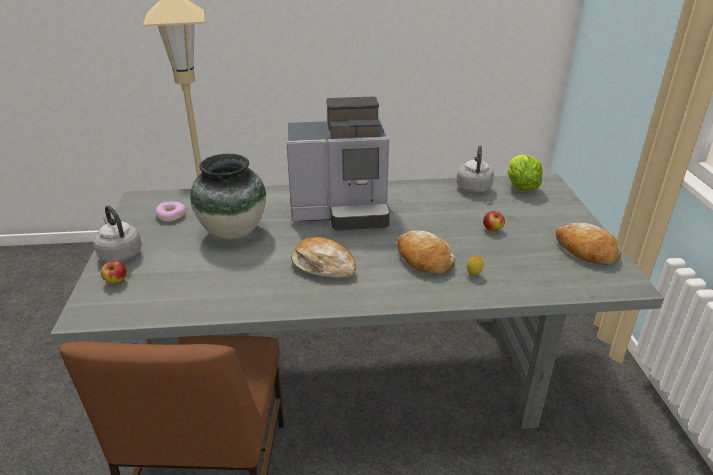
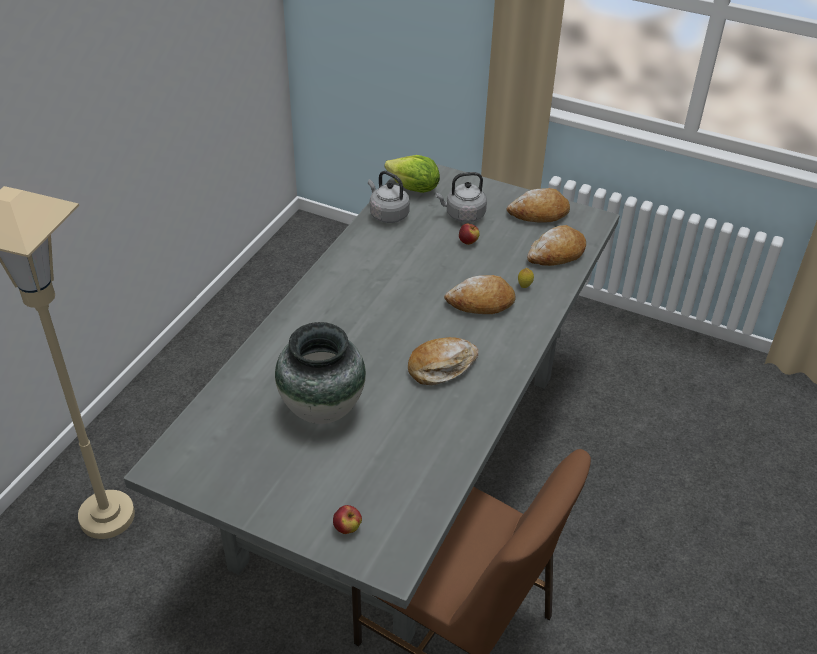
camera: 60 degrees left, 10 degrees up
(119, 254) = (289, 514): grey kettle -> grey kettle (463, 215)
(171, 215) = (237, 449): donut -> none
(342, 211) = (353, 316): coffee machine -> none
(543, 278) = (556, 254): none -> bread

